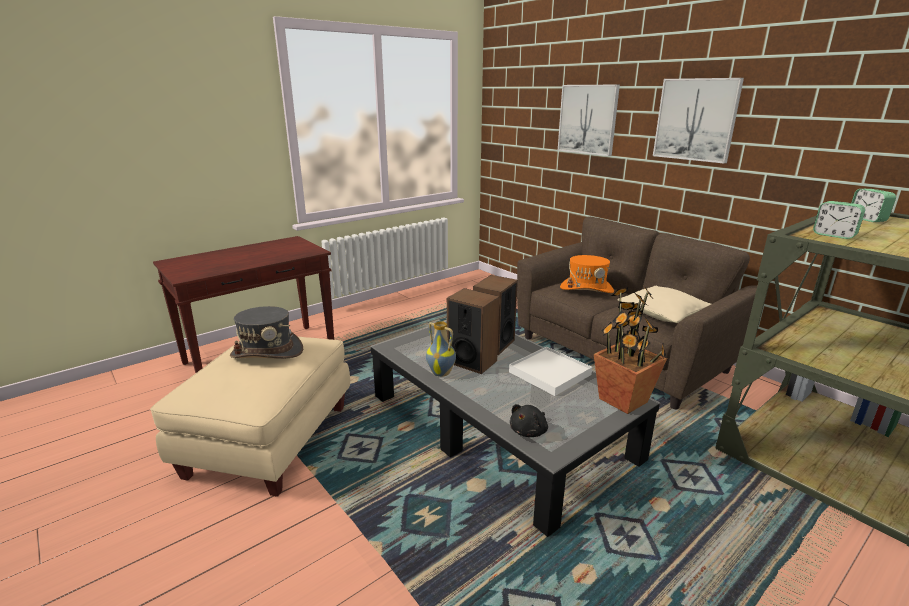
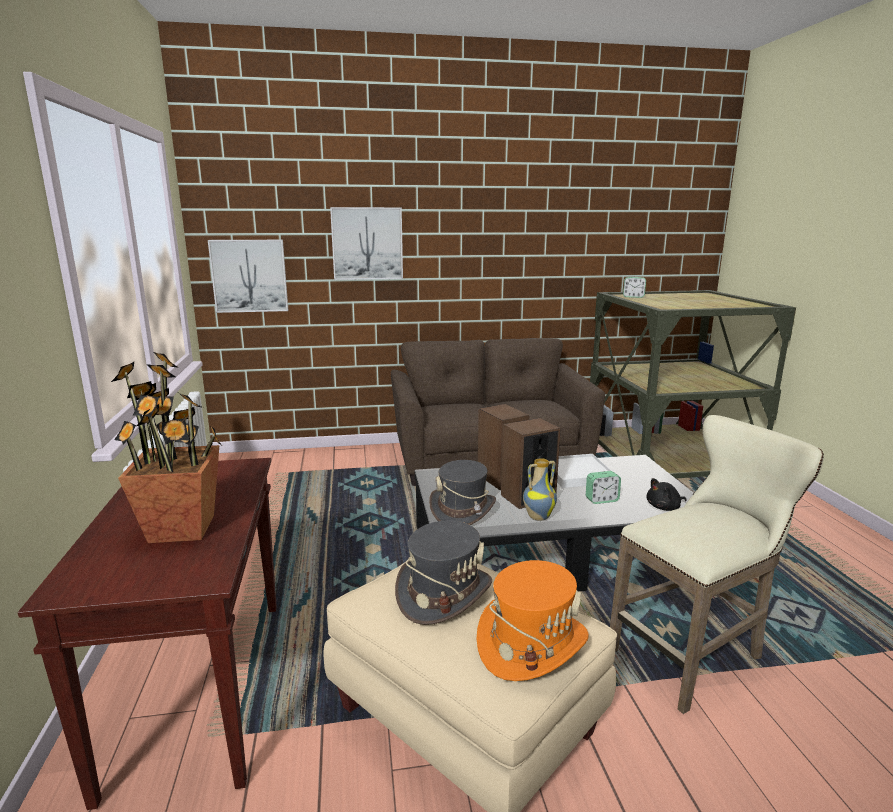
camera: 60 degrees left, 5 degrees down
(400, 539) = (694, 654): none -> beige stool
(421, 343) = (462, 510): none -> grey hat
(529, 431) = (664, 507): black plush toy -> black plush toy turned 90 degrees clockwise
(586, 289) = (460, 409): orange hat -> orange hat (531, 643)
(623, 400) = (638, 464): potted plant -> potted plant (182, 529)
(663, 314) = (539, 404): beige pillow -> none
(696, 119) = (483, 238): picture -> picture (249, 276)
(834, 235) = (666, 306): alarm clock -> alarm clock (601, 500)

